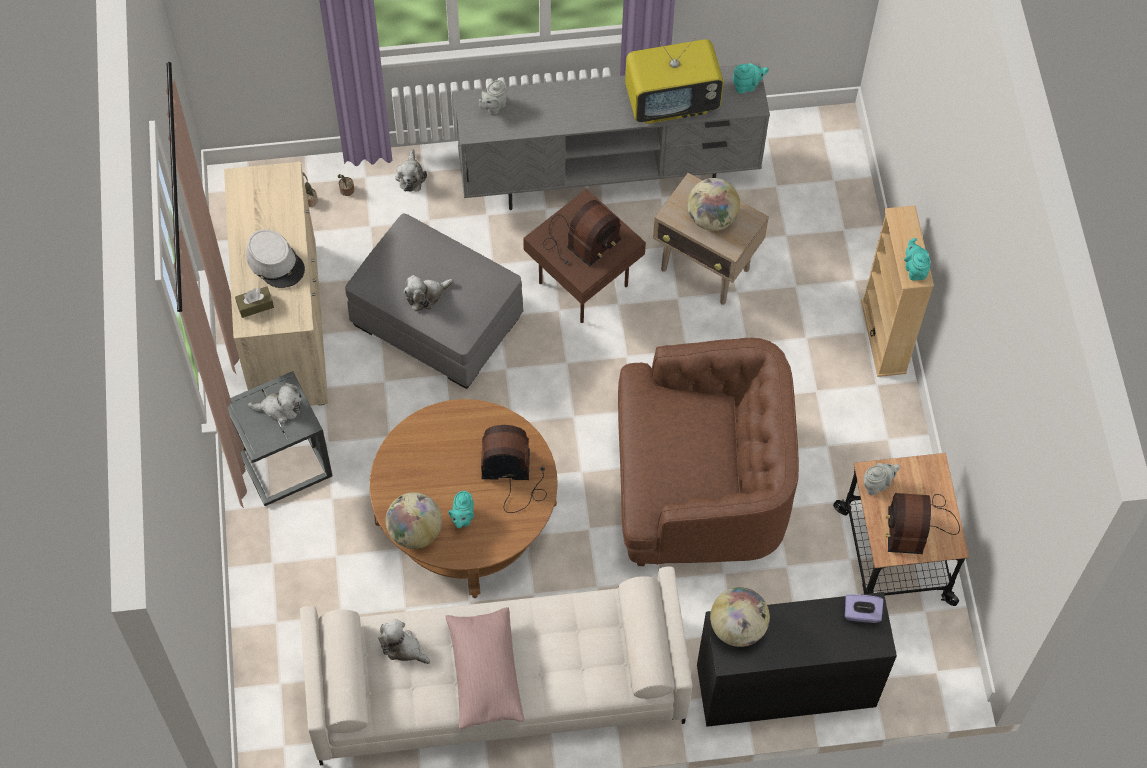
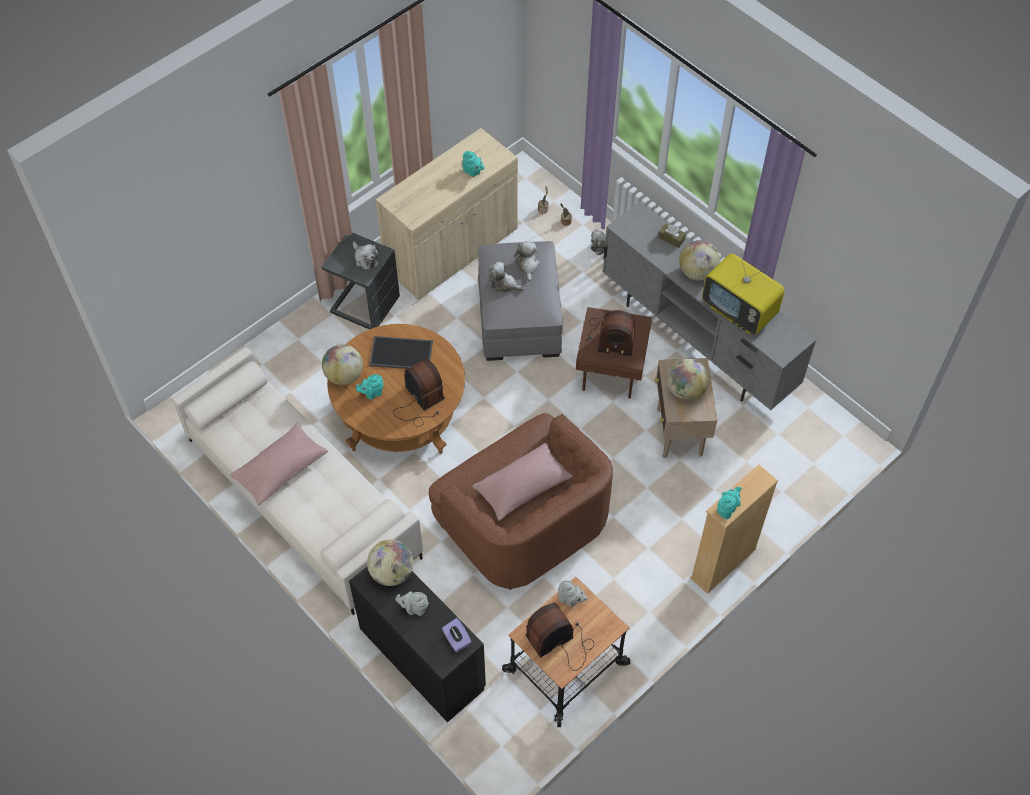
camera: 55 degrees right, 5 degrees down
(255, 305) = (404, 195): brown tissue box -> brown tissue box (671, 238)
(275, 262) = (440, 187): grey hat -> none
(403, 647) = (267, 418): plush toy -> plush toy (527, 265)
(433, 457) = (400, 354): none -> tray
(493, 107) = (647, 226): grey teapot -> grey teapot (414, 608)
(592, 104) = (697, 272): none -> globe
(702, 446) = (522, 487): none -> pink pillow
(747, 86) = (791, 343): turquoise teapot -> turquoise teapot (473, 172)

